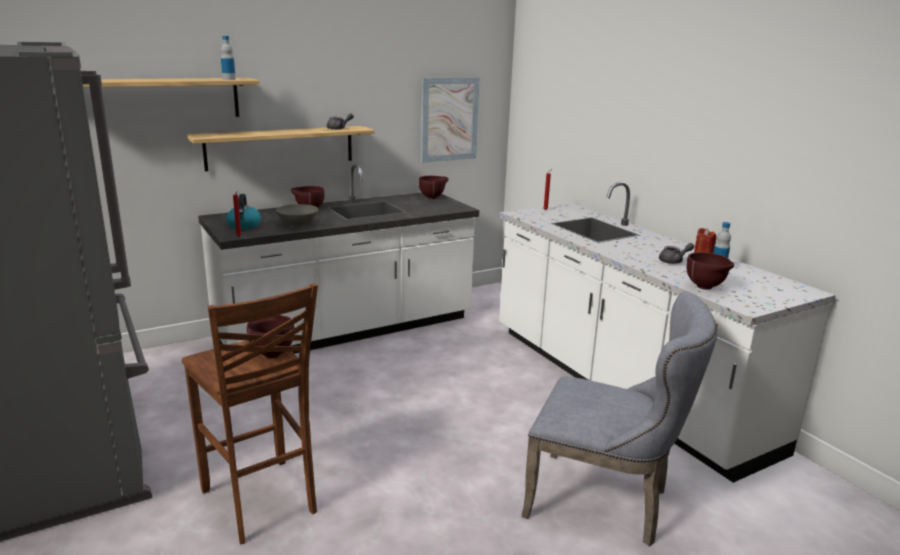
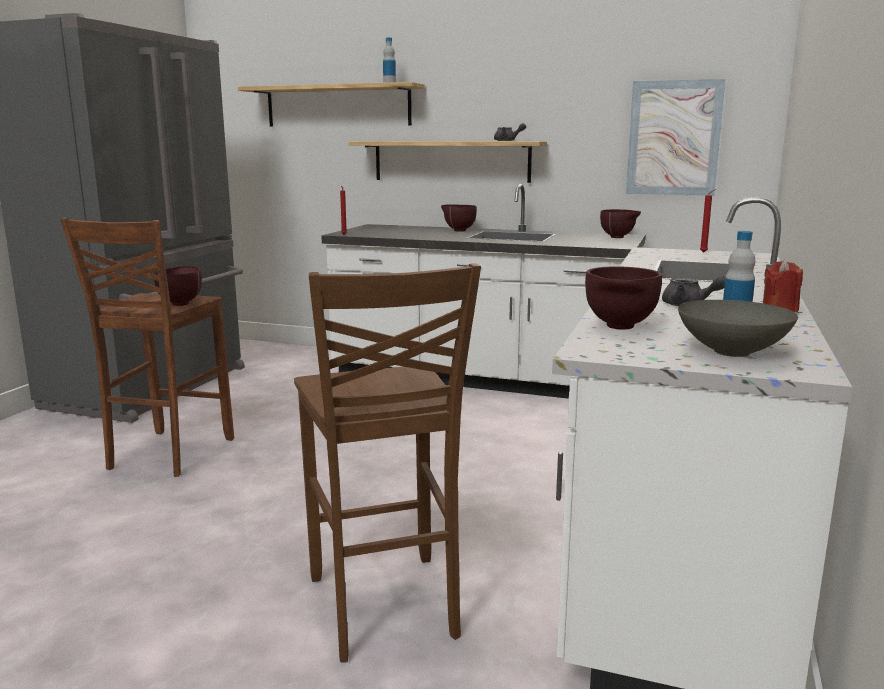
camera: 50 degrees right, 5 degrees down
(244, 226) = (372, 231): kettle -> none
(297, 225) = (413, 235): grey bowl -> grey bowl (730, 352)
(606, 502) = (384, 608): grey chair -> brown stool

